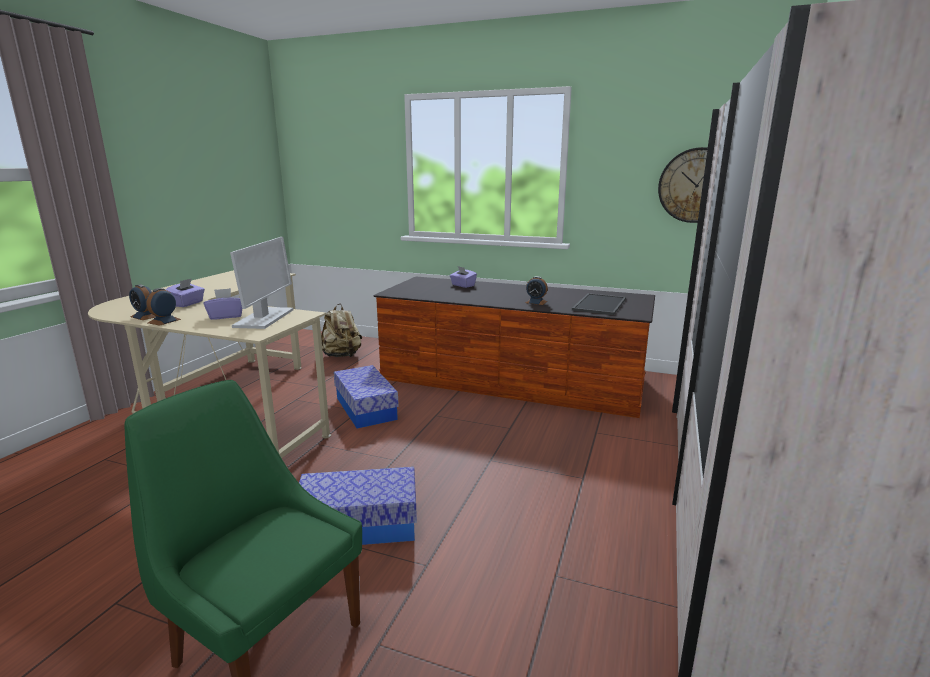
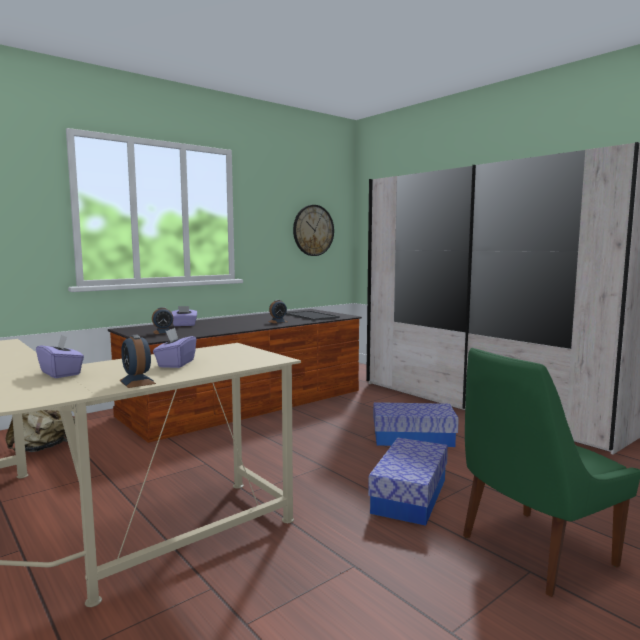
camera: 60 degrees left, 10 degrees down
(145, 316) = (84, 388): alarm clock -> alarm clock (163, 332)
(264, 318) = (219, 355): monitor -> none
(366, 408) = (207, 459): storage box -> storage box (413, 438)

